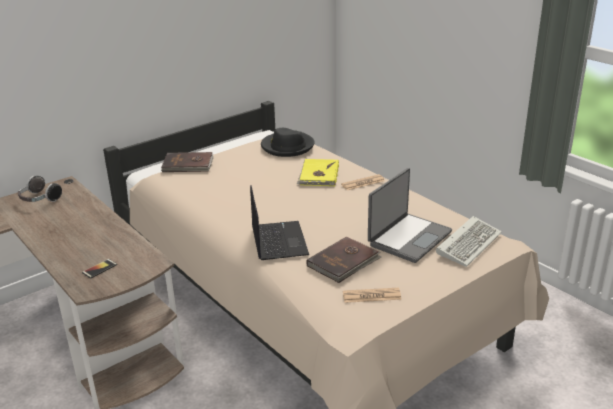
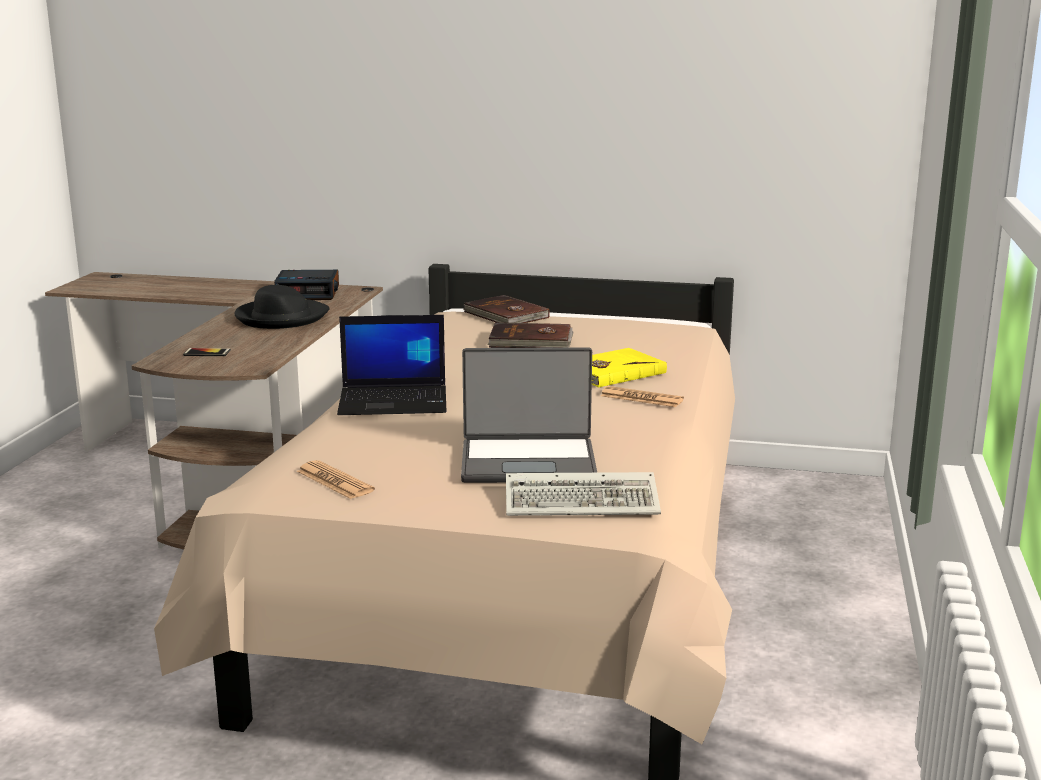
camera: 50 degrees right, 10 degrees down
(39, 200) = (308, 293): headphones -> alarm clock
(278, 240) = (395, 401): laptop -> laptop turned 45 degrees clockwise
(287, 146) = (660, 337): black hat -> black hat (281, 317)
(344, 262) = (397, 445): brown book -> brown book (531, 341)

